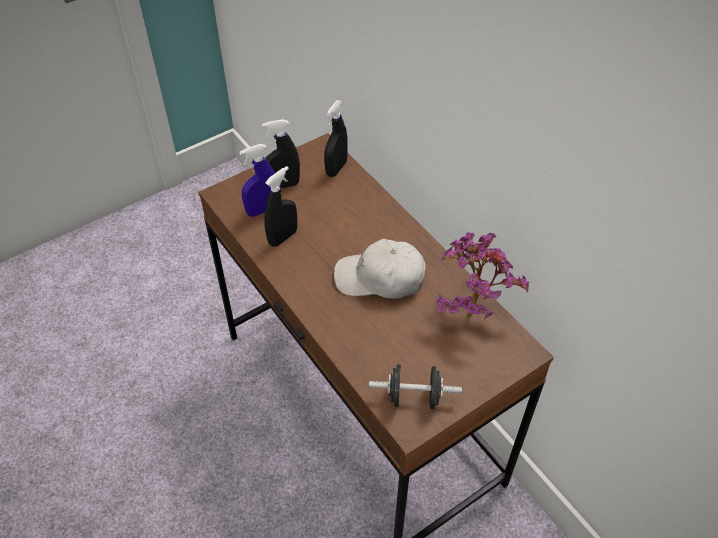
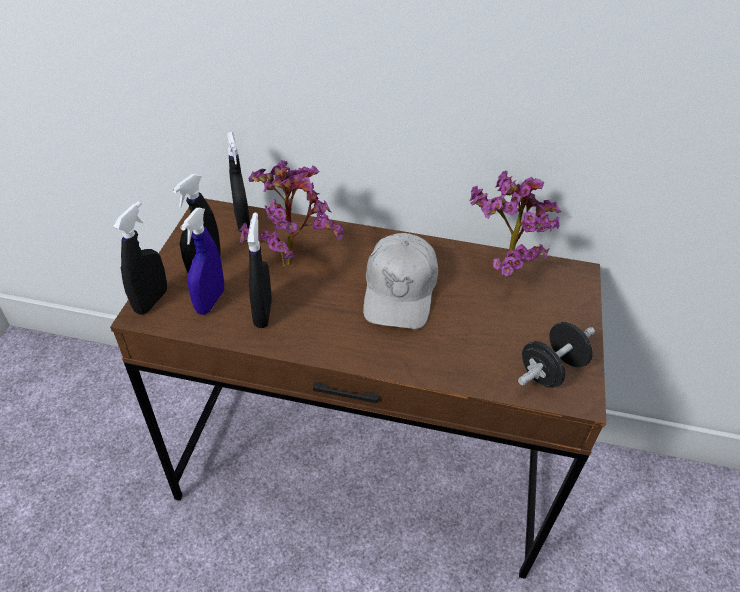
camera: 45 degrees left, 5 degrees down
(232, 189) = (151, 301): none -> black spray bottle
(338, 213) = (292, 260): none -> potted plant
(380, 278) = (400, 291): white cap -> white cap turned 45 degrees counterclockwise

